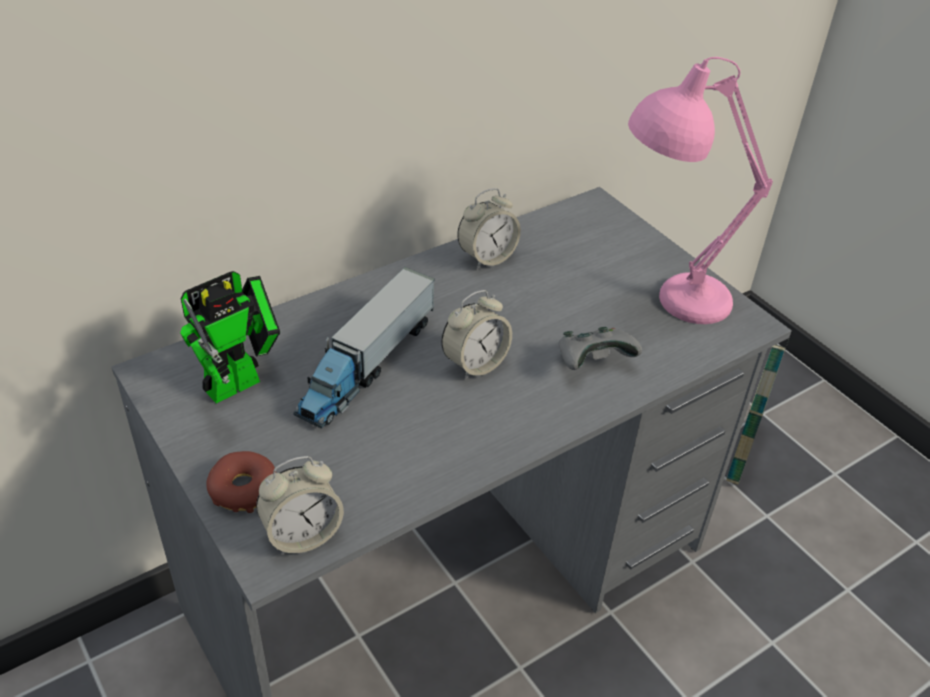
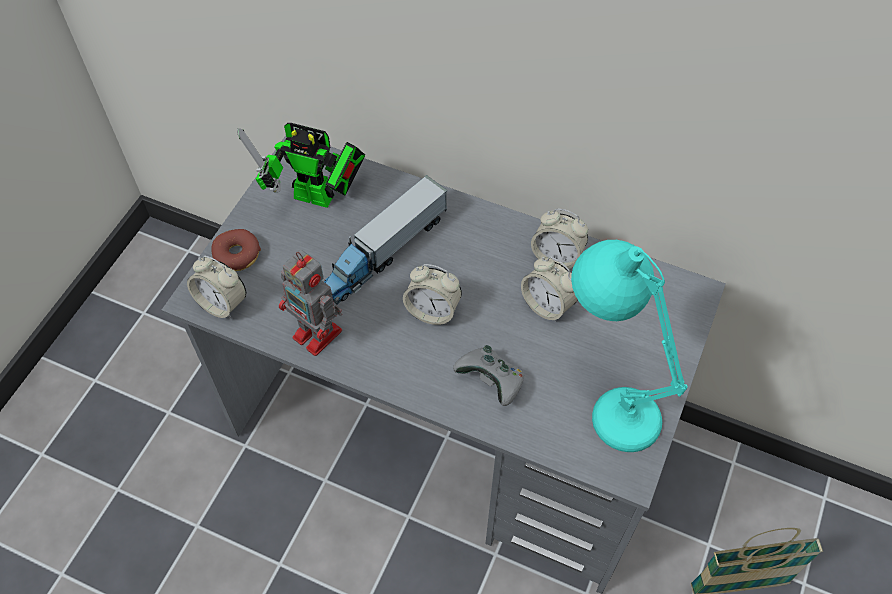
camera: 60 degrees right, 15 degrees up
(367, 365) = (384, 252): toy truck -> toy truck turned 45 degrees counterclockwise
(428, 465) = (319, 335): none -> toy robot
(535, 288) = (547, 305): none -> alarm clock
(664, 300) = (606, 398): pink table lamp -> turquoise table lamp

